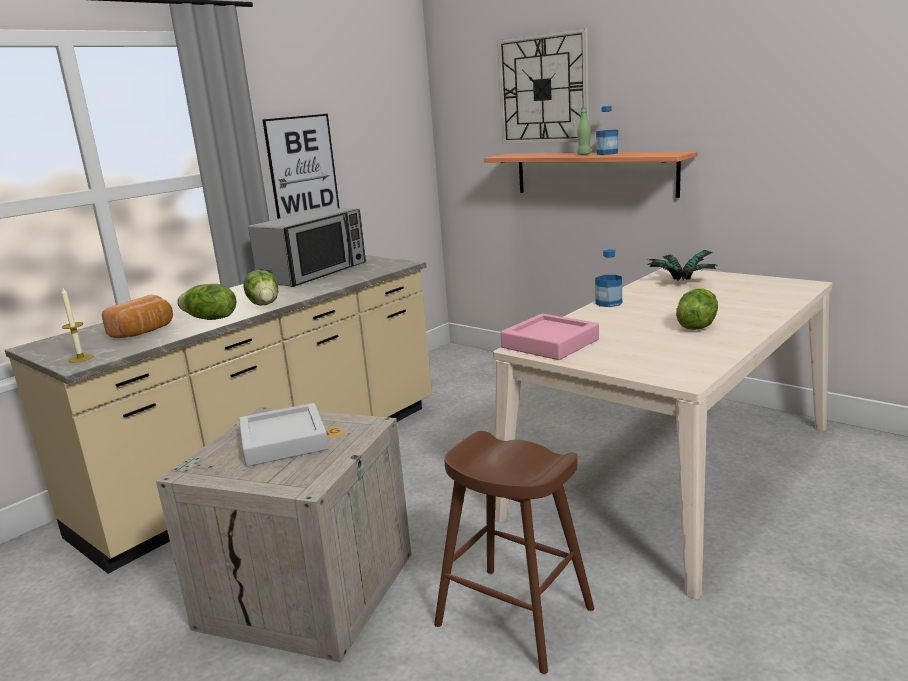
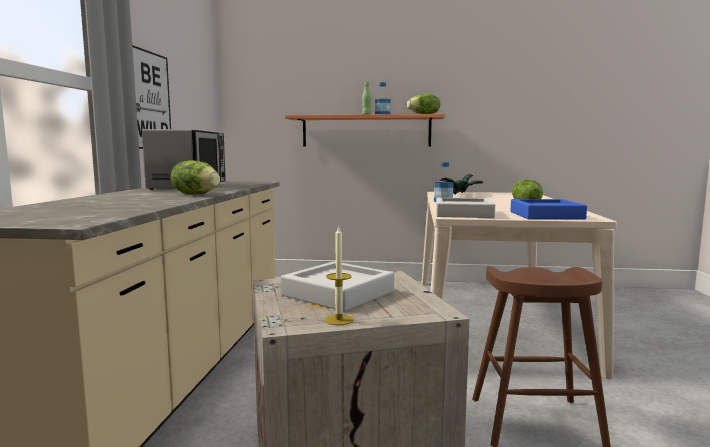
camera: 35 degrees left, 10 degrees down
(81, 358) = (64, 220): candle -> candle (339, 320)
(145, 332) = (99, 207): bread -> none
(210, 319) = (161, 200): lettuce -> lettuce (424, 114)
(543, 89) = (326, 71): wall clock -> none
(550, 343) = (463, 214): pink tray -> grey tray
(643, 362) = (546, 215): none -> blue tray

